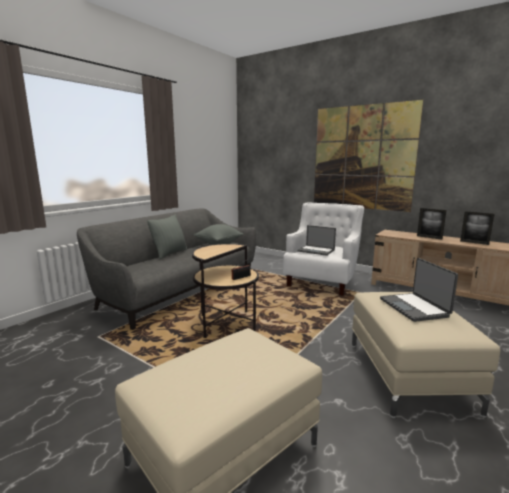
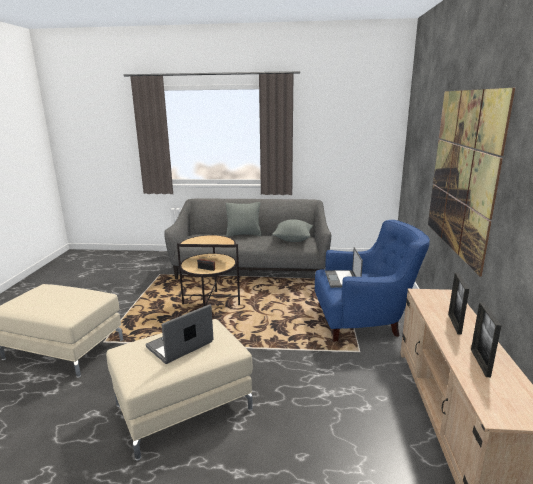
camera: 60 degrees right, 5 degrees up
(323, 281) = (364, 321): white armchair -> blue armchair

